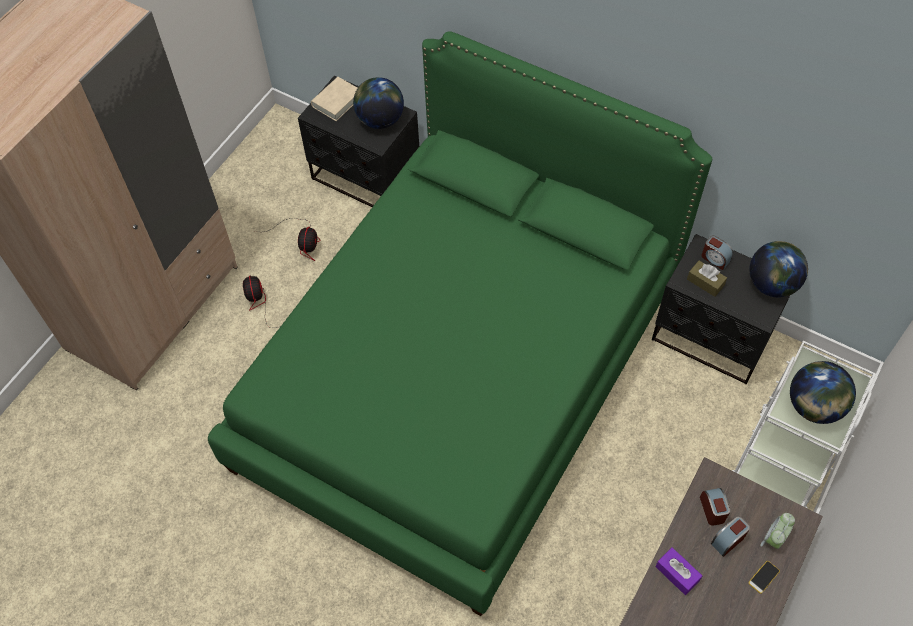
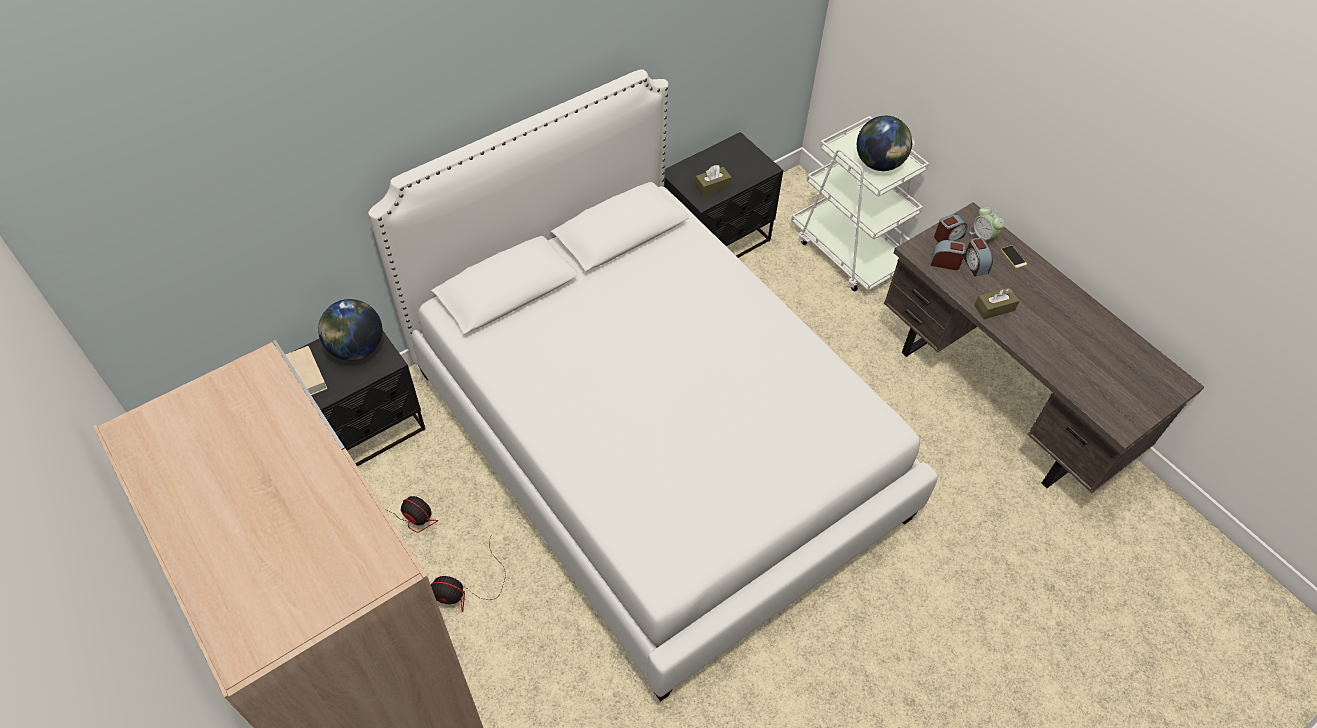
camera: 70 degrees left, 5 degrees down
(459, 376) = (655, 441): green bed -> white bed
(677, 573) = (994, 308): purple tissue box -> brown tissue box
(715, 258) = (692, 170): alarm clock -> alarm clock (948, 236)
(772, 284) = (737, 148): globe -> none

